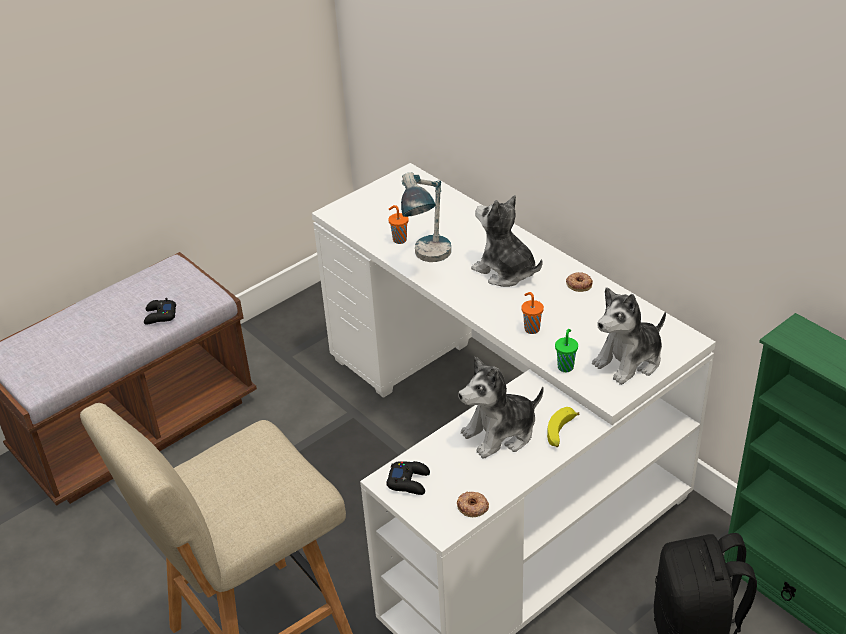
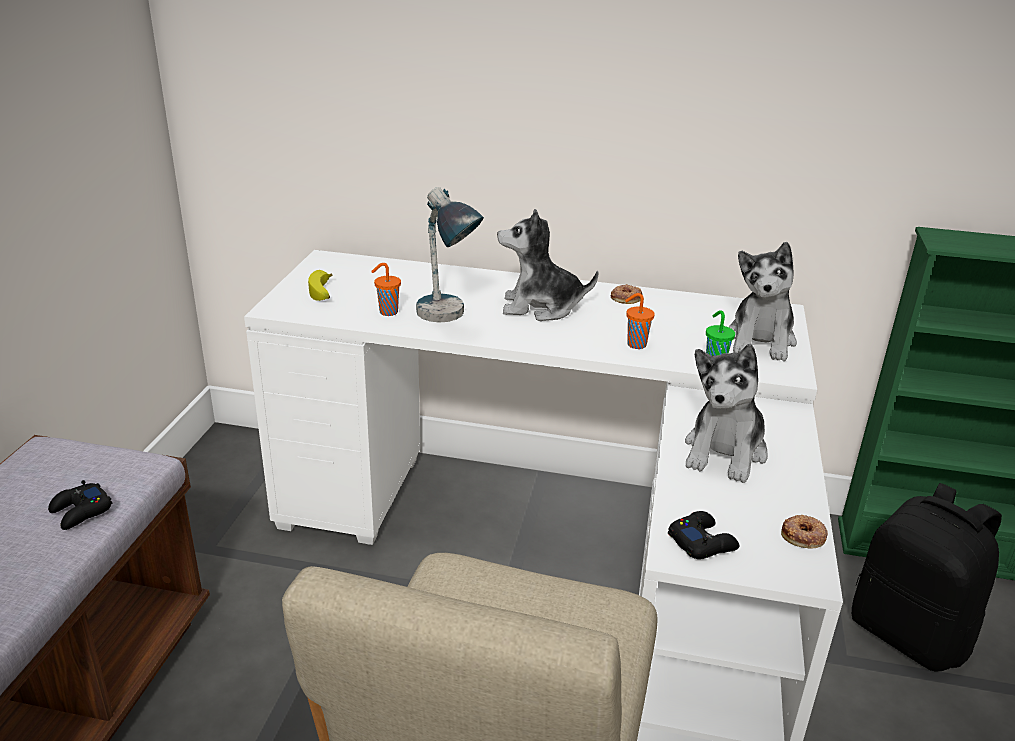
camera: 40 degrees left, 10 degrees down
(561, 433) = (779, 428): banana -> banana (323, 293)

